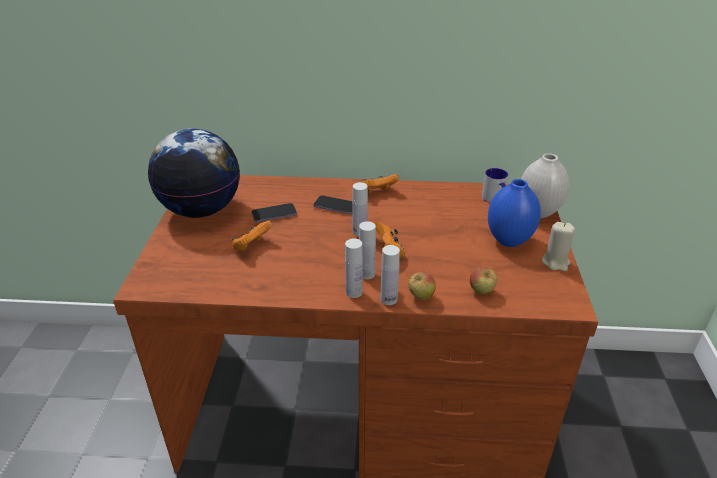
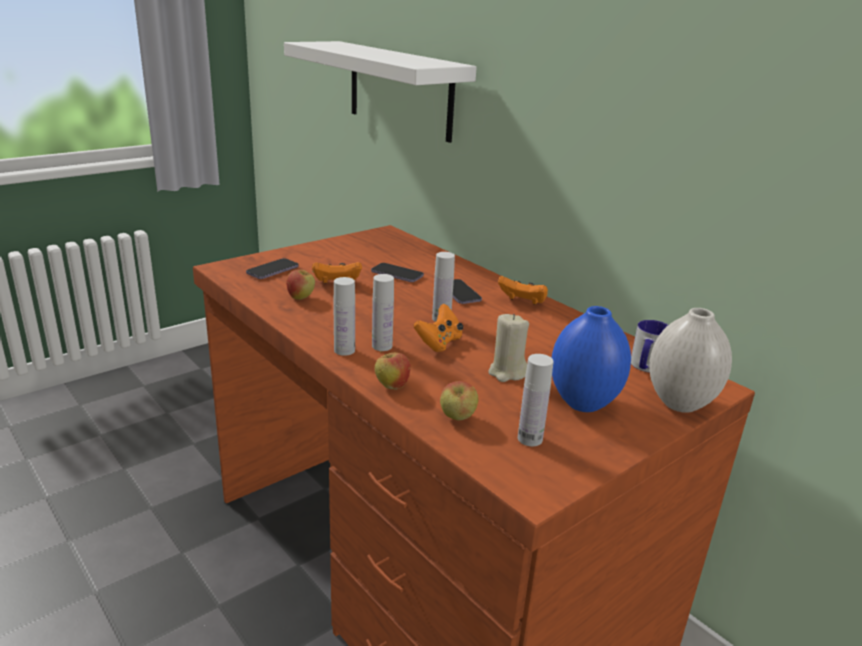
camera: 45 degrees right, 10 degrees down
(164, 52) = (399, 90): none -> white shelf
(186, 264) = (272, 270): none -> phone
(201, 210) = (351, 248): globe -> none
(252, 273) = (301, 298): none -> apple
(389, 299) = (361, 371): white bottle -> white bottle (530, 439)
(555, 262) = (601, 450): beige candle -> beige candle (507, 372)

